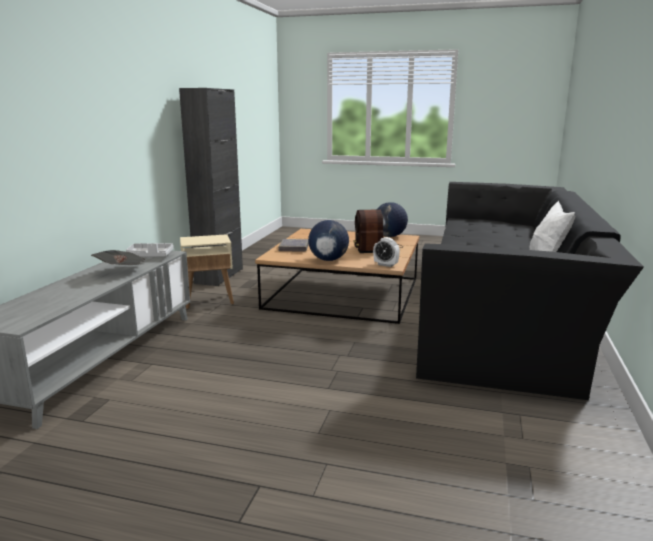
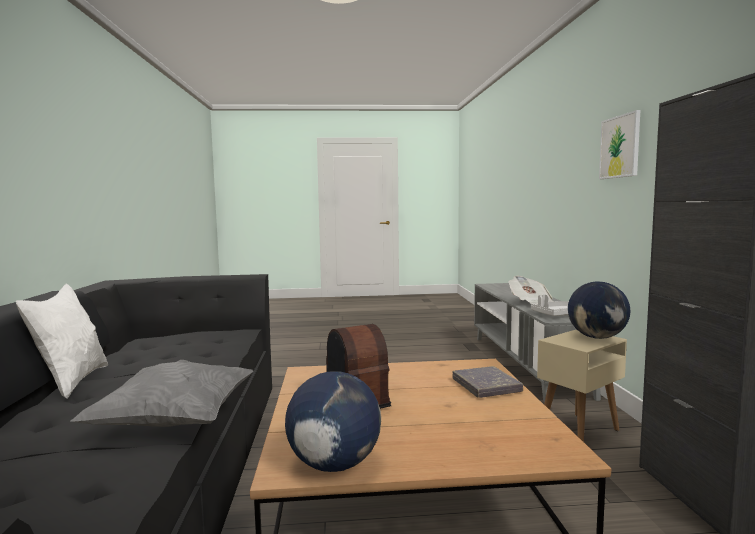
camera: 160 degrees right, 10 degrees down
(116, 99) = (620, 147): none -> picture
(328, 260) = (400, 370): globe -> globe (597, 337)
(385, 265) = (313, 372): alarm clock -> none
(454, 238) = (175, 422): none -> grey pillow

